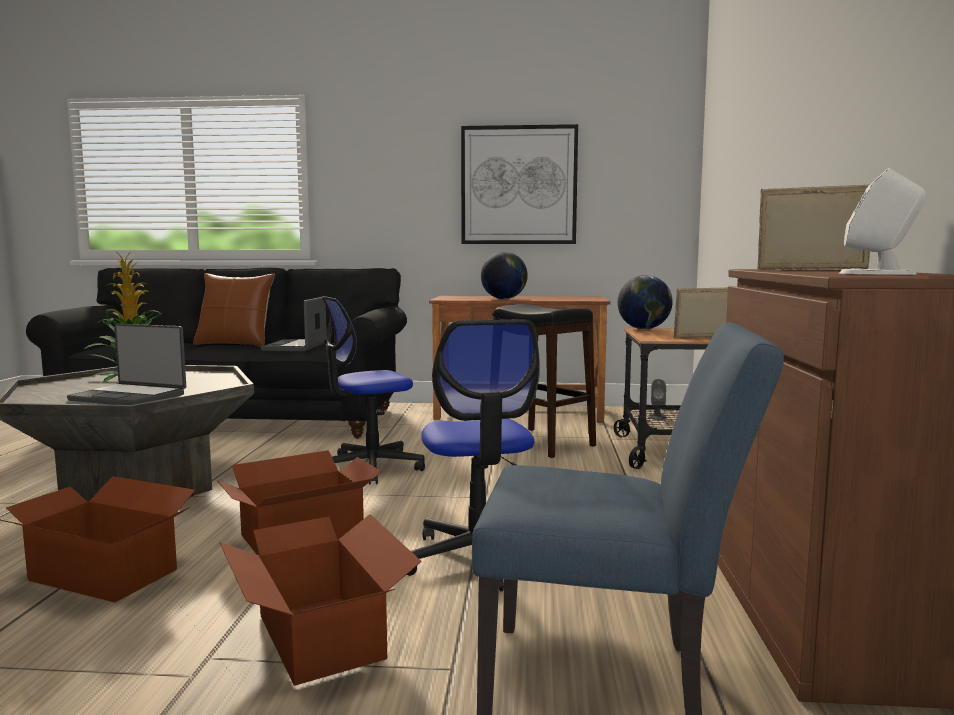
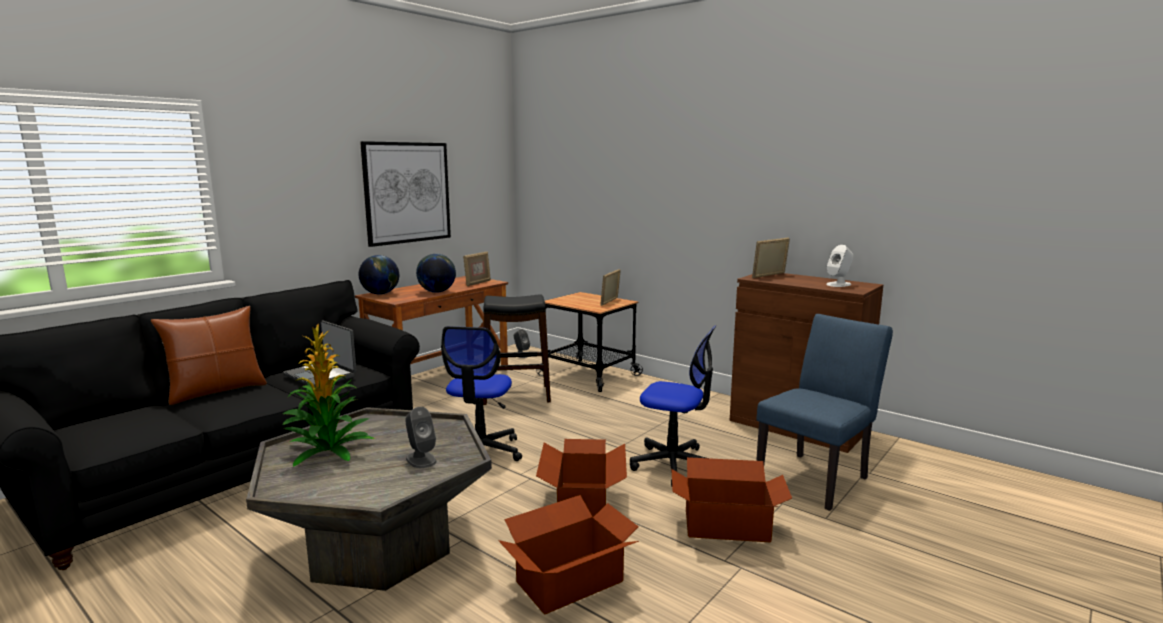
camera: 55 degrees left, 5 degrees up
(130, 397) = (421, 459): laptop -> grey speaker
(575, 299) = (477, 283): none -> picture frame
(644, 329) = (556, 300): globe -> globe (380, 294)

